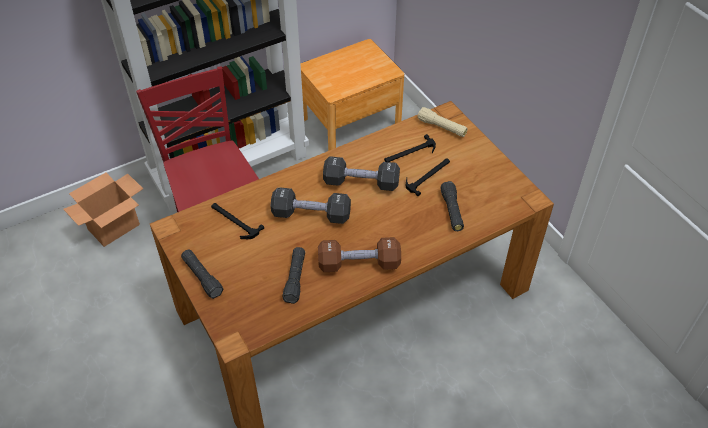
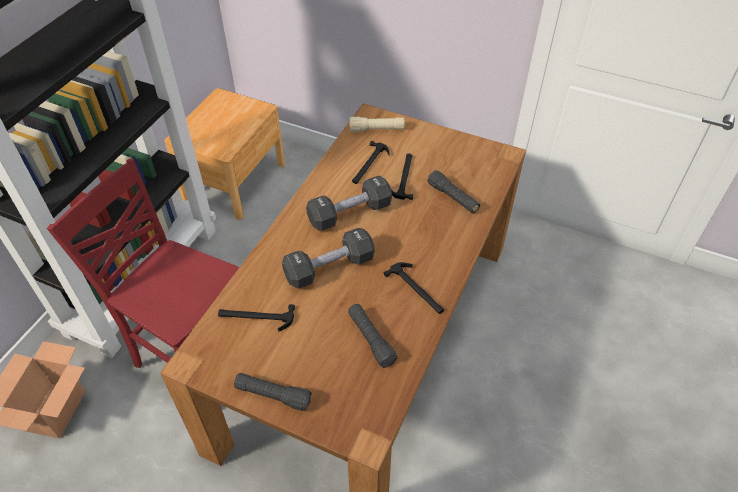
camera: 35 degrees left, 0 degrees up
(359, 263) = (417, 289): brown dumbbell -> hammer

